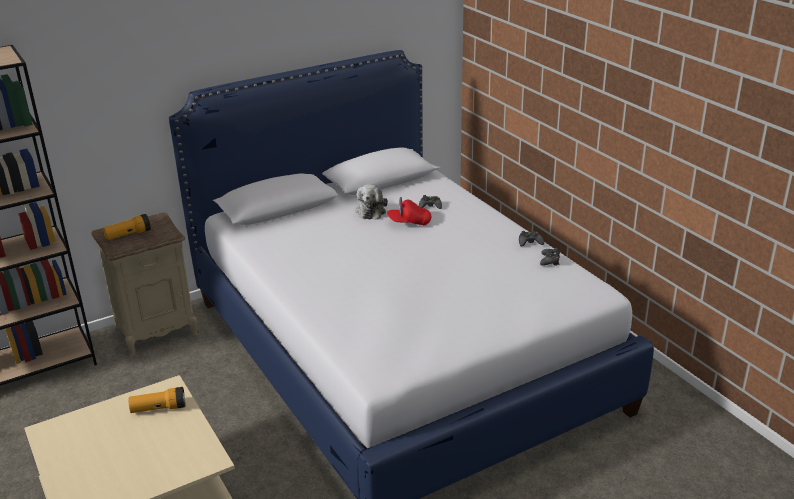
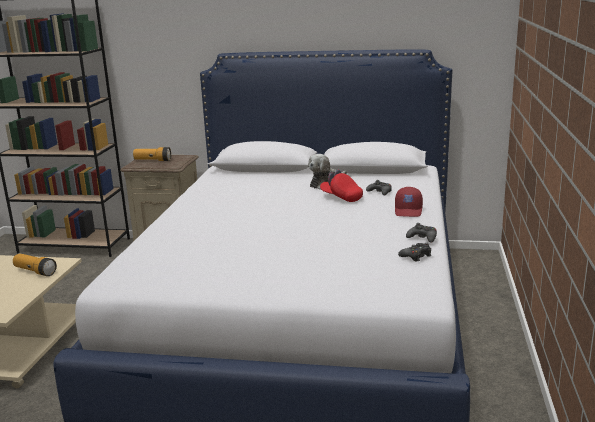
camera: 40 degrees right, 10 degrees down
(482, 219) = (409, 211): none -> red cap

